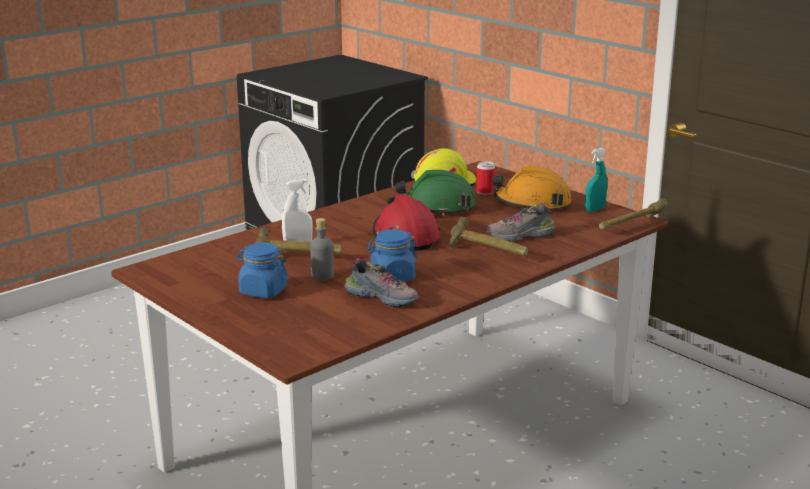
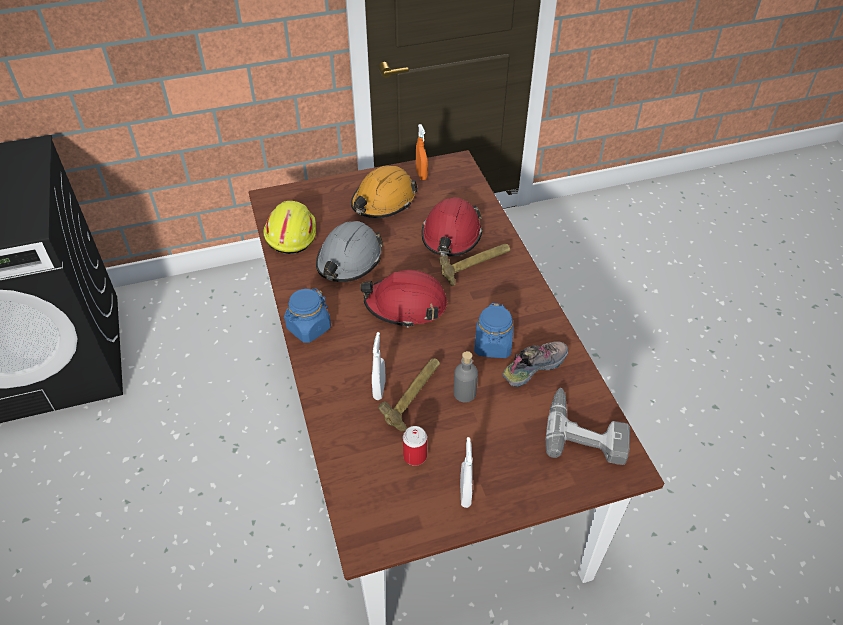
camera: 65 degrees left, 25 degrees up
(212, 294) = (465, 494): none -> white spray bottle
(263, 291) = (477, 449): blue jar -> blue jar (308, 328)
(321, 331) = (585, 431): none -> power drill
(436, 207) = (349, 261): green hard hat -> grey hard hat
(485, 192) = (333, 217): can -> can (415, 456)
(520, 236) = (451, 236): shoe -> red hard hat
(595, 209) = (421, 174): turquoise spray bottle -> orange spray bottle
(630, 228) = (471, 173): hammer -> none

